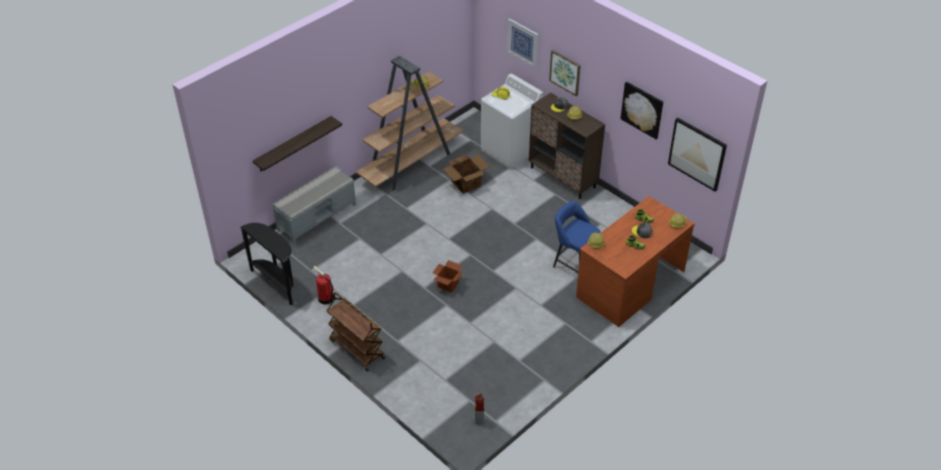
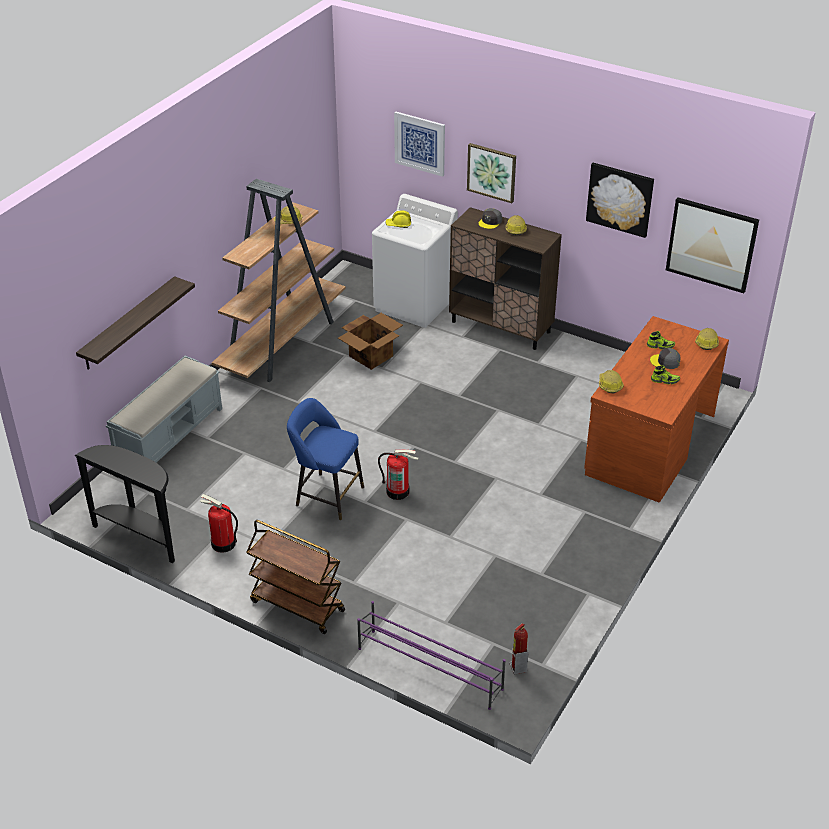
camera: 15 degrees left, 5 degrees down
(423, 407) = (429, 668): none -> purple shoe rack
(448, 284) = (398, 491): cardboard box -> fire extinguisher
(573, 263) = (562, 432): blue stool -> blue stool (326, 495)

